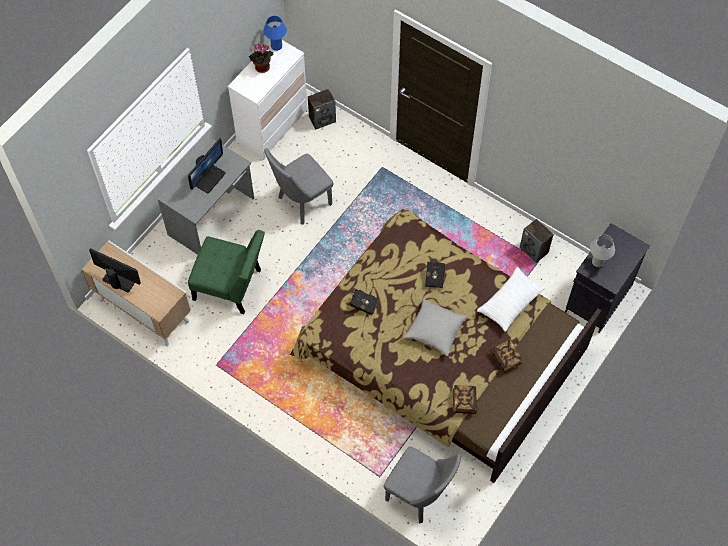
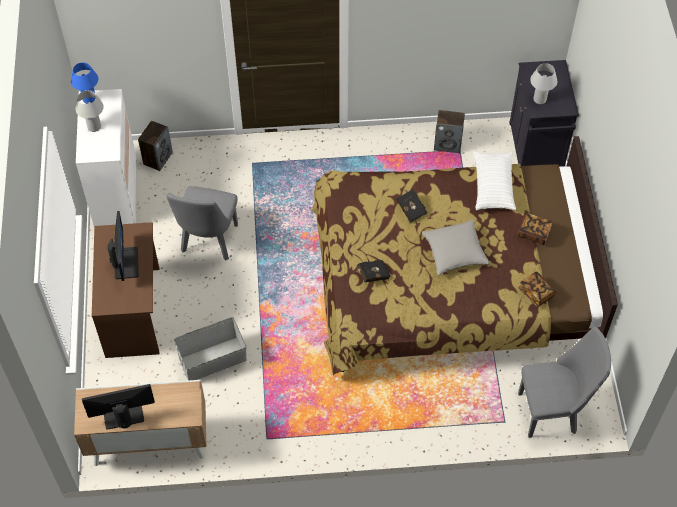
camera: 40 degrees left, 5 degrees down
(212, 216) = (134, 311): grey desk -> brown desk
(231, 286) = (213, 359): green chair -> grey storage box
(262, 68) = (94, 127): potted plant -> white table lamp

